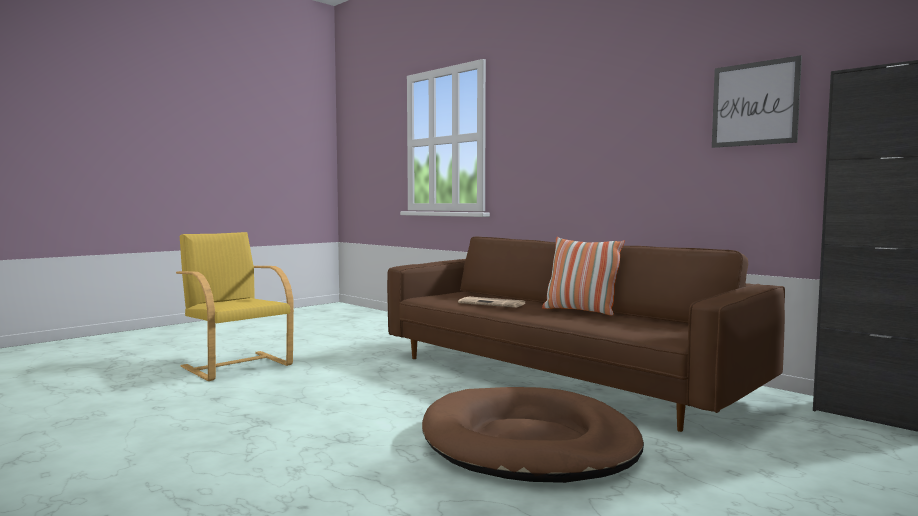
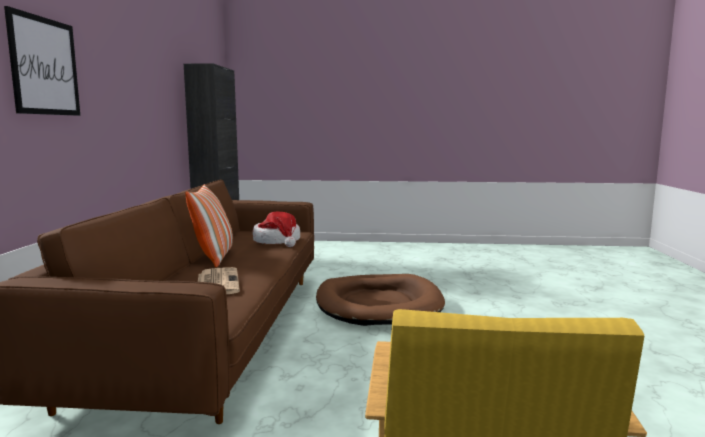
camera: 130 degrees left, 5 degrees up
(621, 327) = (278, 241): none -> hat
(754, 104) = (154, 67): picture -> picture (44, 66)

